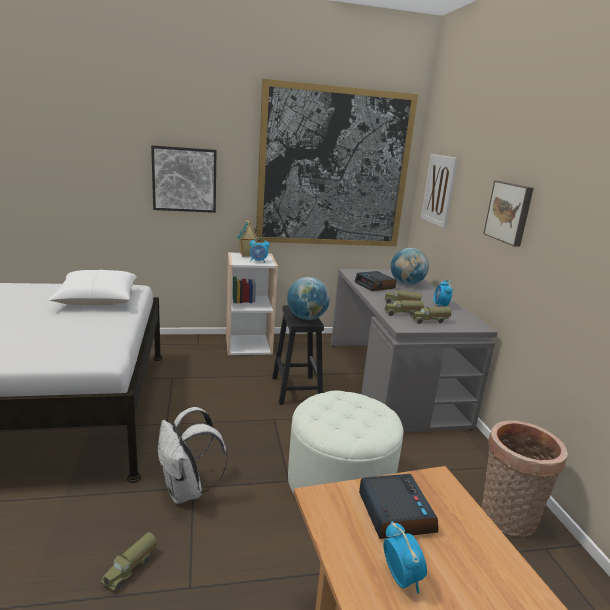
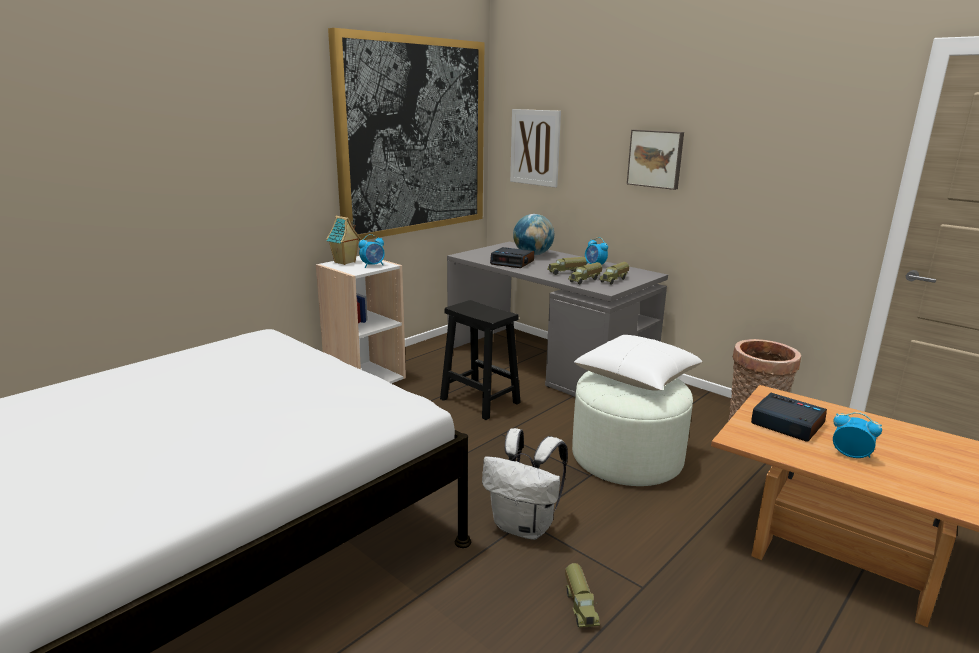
camera: 35 degrees left, 0 degrees up
(97, 299) = (254, 359): white pillow -> white pillow (637, 377)
(184, 179) = (248, 173): picture -> none
(307, 318) = (491, 312): globe -> none

